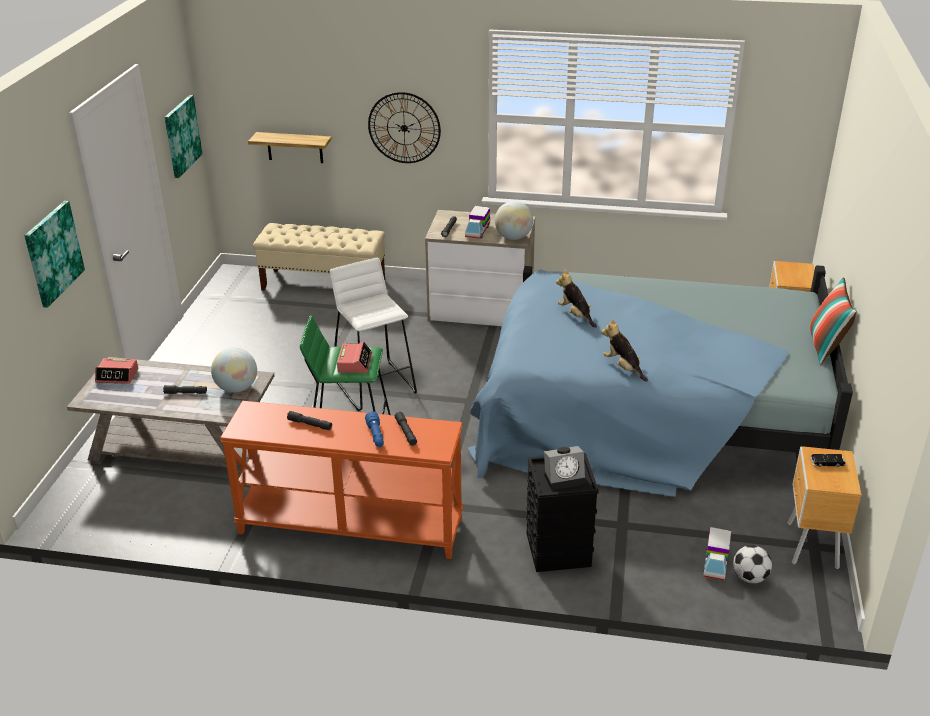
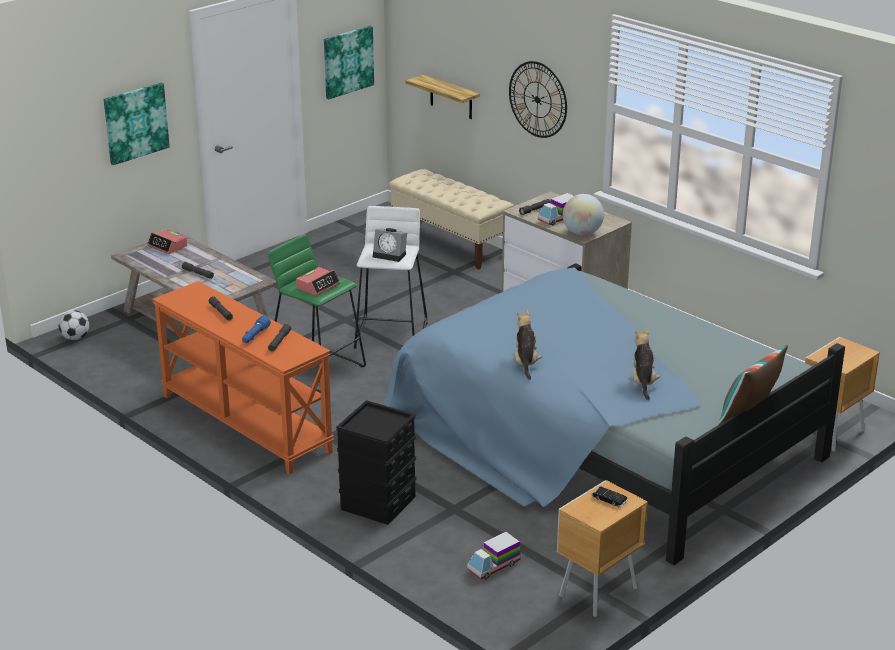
camera: 35 degrees right, 5 degrees down
(237, 388) = (236, 283): globe -> none
(565, 478) = (376, 425): alarm clock -> alarm clock (391, 255)
(575, 315) = (547, 311): plush toy -> plush toy (643, 382)
(749, 577) = (507, 588): football -> football (75, 338)

